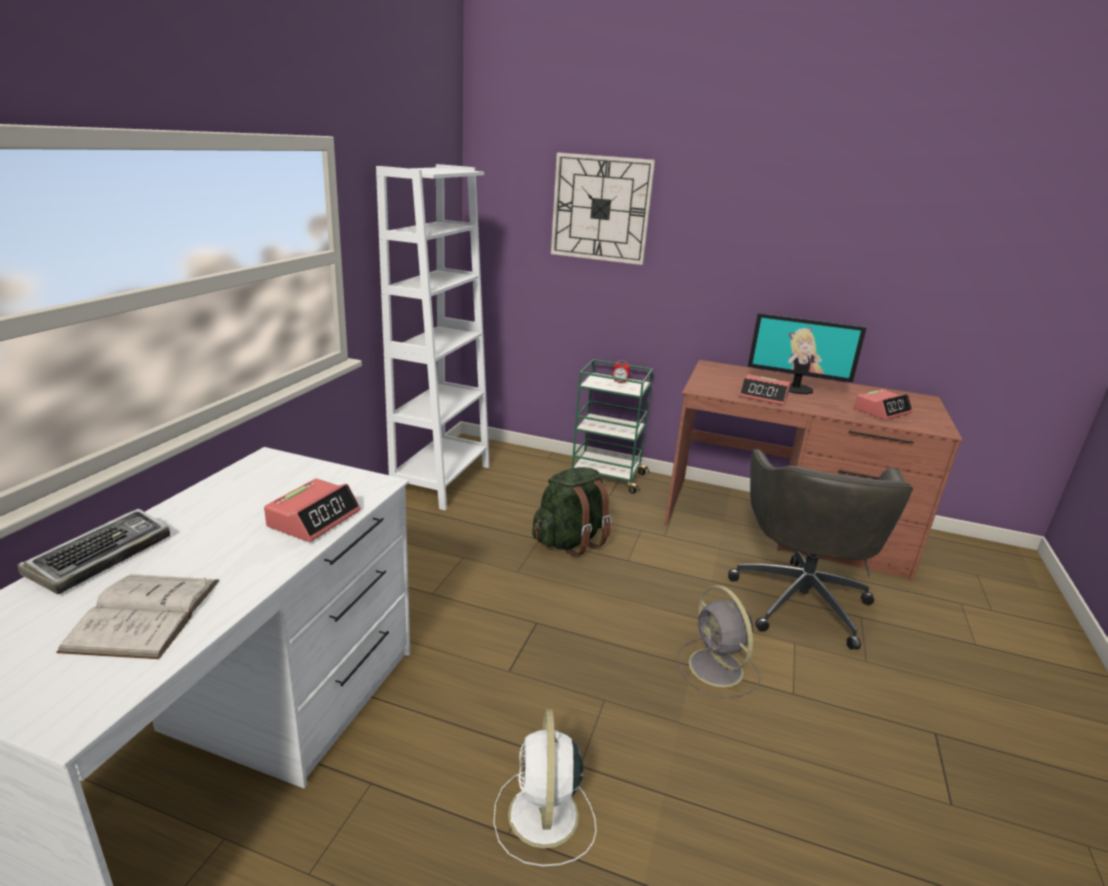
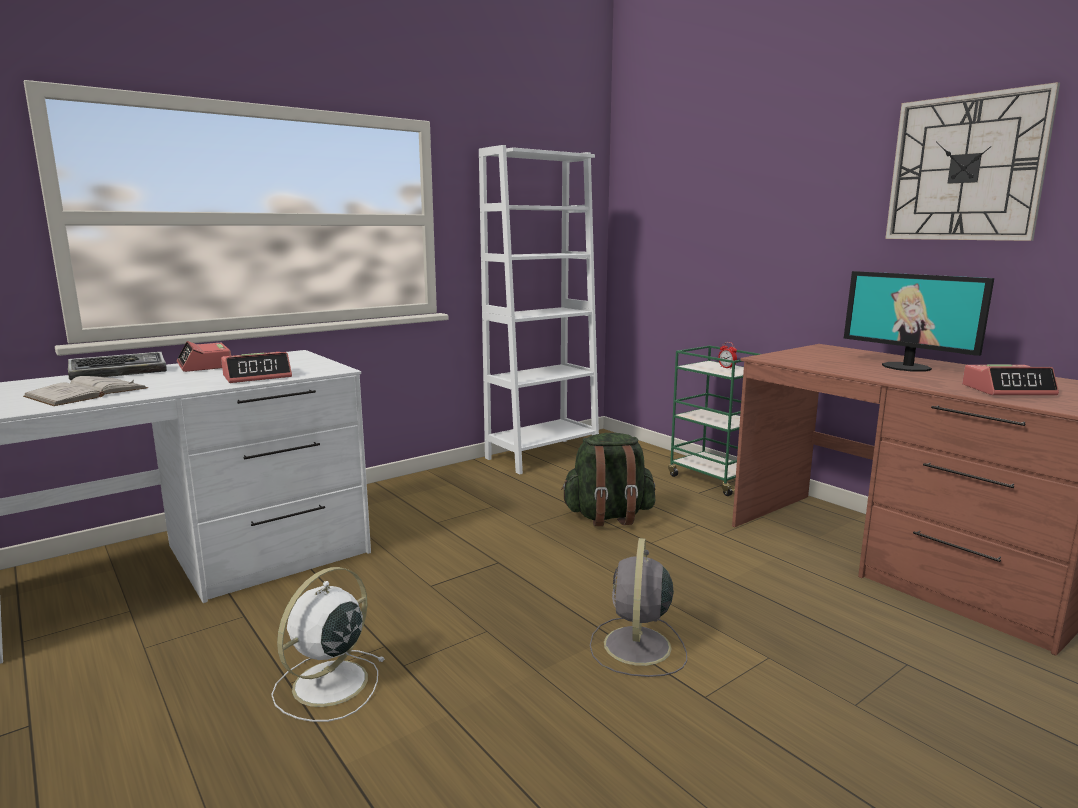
camera: 35 degrees right, 10 degrees down
(601, 209) = (719, 183): wall clock -> wall clock (965, 168)
(764, 396) = (842, 367): alarm clock -> alarm clock (204, 365)
(800, 599) = (832, 624): grey office chair -> none

